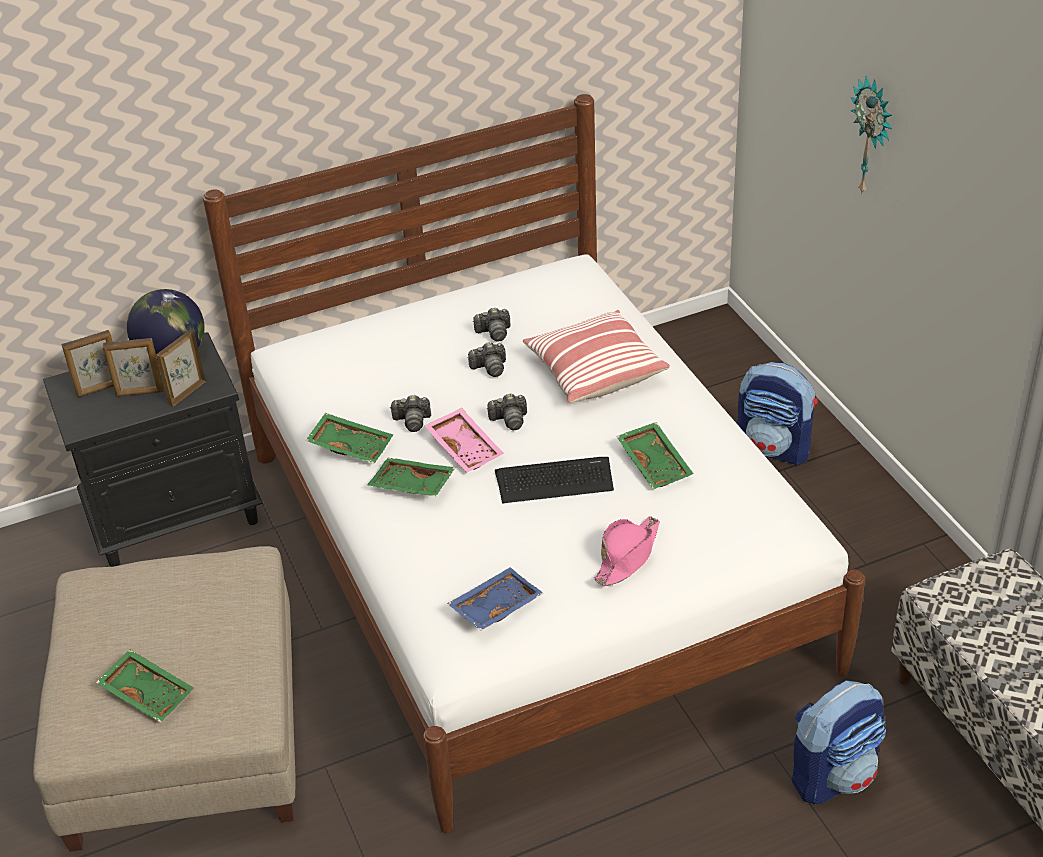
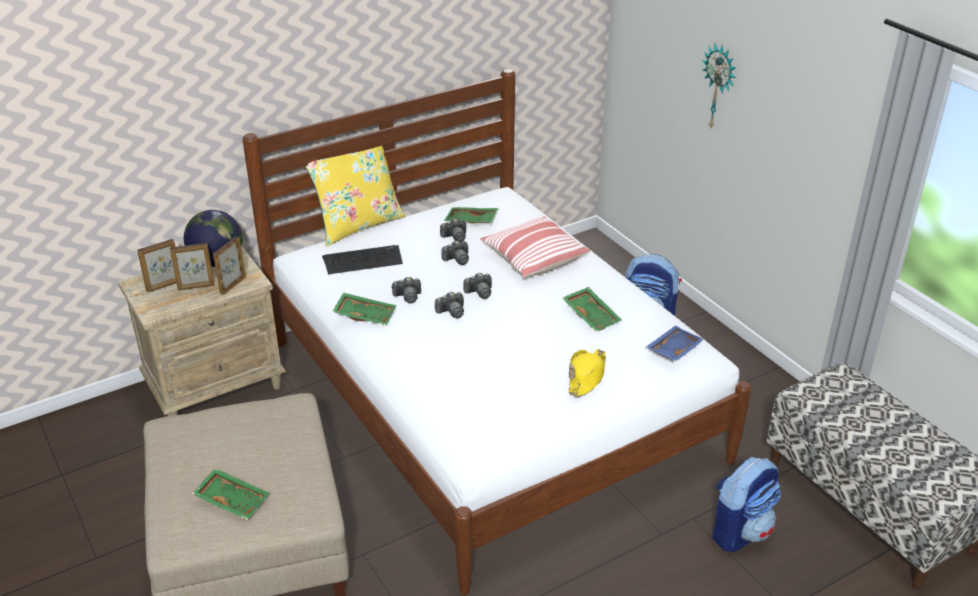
camera: 10 degrees left, 5 degrees down
(176, 515) = (216, 386): black nightstand -> beige nightstand
(369, 307) = (358, 225): none -> yellow pillow
(411, 486) = (416, 339): green tray -> green tray (471, 221)
(466, 447) = (451, 312): pink tray -> camera
(495, 606) = (497, 416): blue tray -> blue tray (673, 349)
(554, 480) = (522, 330): keyboard -> keyboard (363, 260)
(627, 556) = (587, 377): pink hat -> yellow hat

